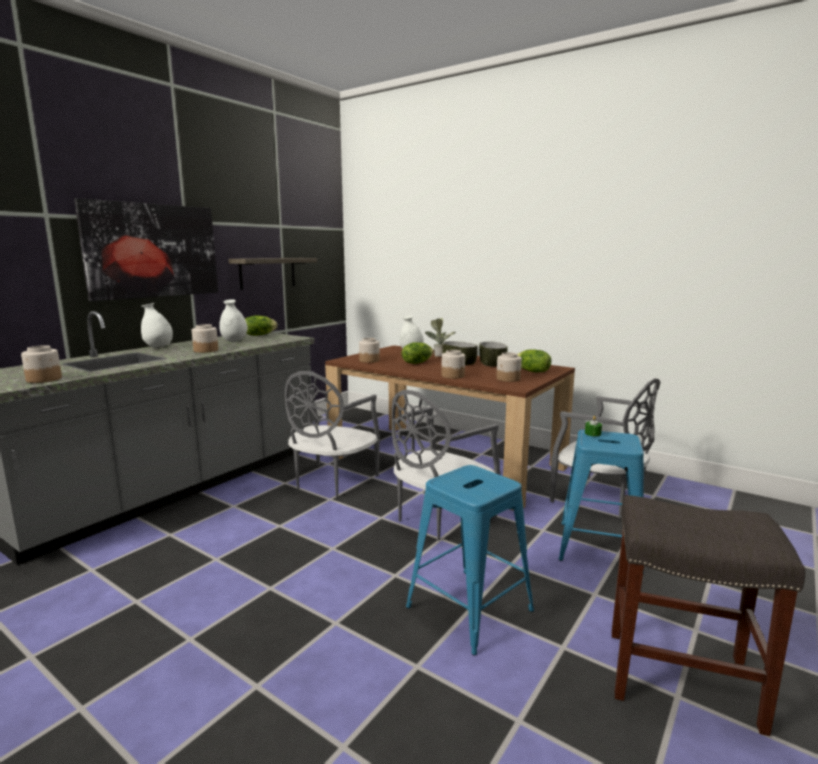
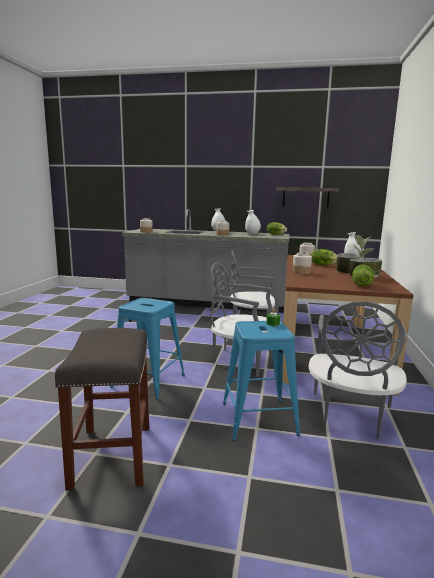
camera: 65 degrees right, 0 degrees up
(153, 251) = (230, 182): picture -> none
(508, 379) = (319, 281): jar -> none

